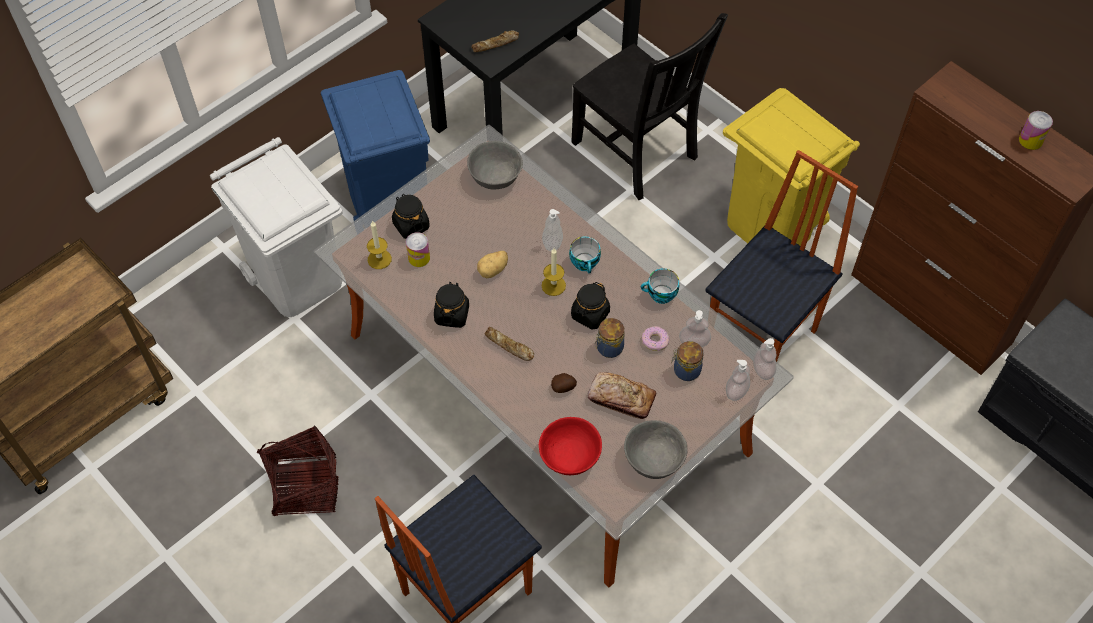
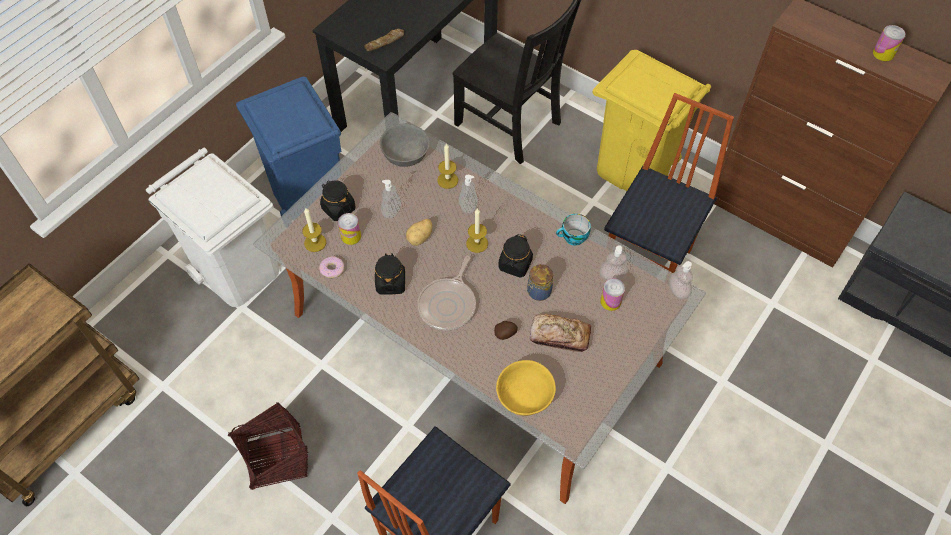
camera: 10 degrees left, 0 degrees up
(509, 347) = (448, 304): bread -> frying pan
(536, 211) = (447, 180): none -> candle
(570, 456) = (525, 397): red bowl -> yellow bowl
(585, 263) = (501, 220): cup -> none
(653, 458) = (601, 386): grey bowl -> none
(655, 341) = (577, 279): donut -> donut (332, 269)
(685, 370) = (610, 301): jar -> can
(736, 391) = (659, 313): soap dispenser -> soap dispenser (391, 211)

